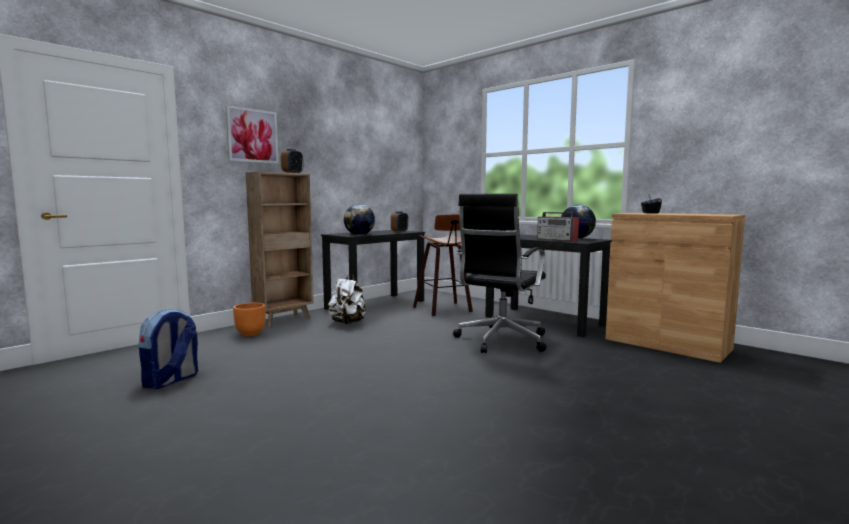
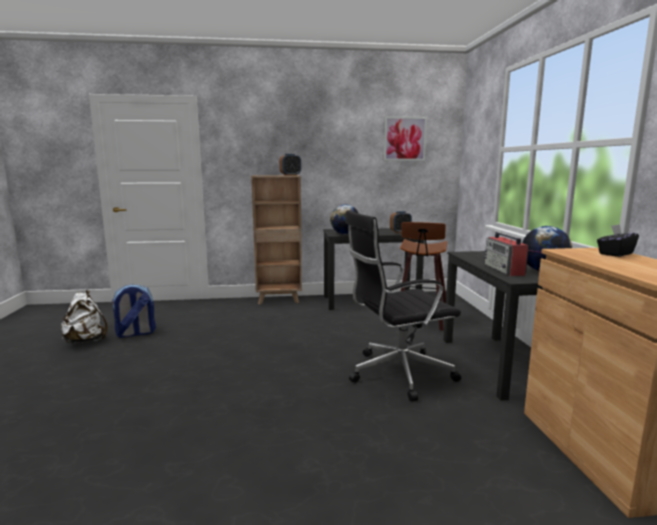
camera: 40 degrees right, 5 degrees up
(250, 334) = (236, 308): orange planter -> none
(252, 136) = (260, 143): picture -> picture (404, 139)
(348, 323) = (312, 315): white backpack -> white backpack (86, 341)

